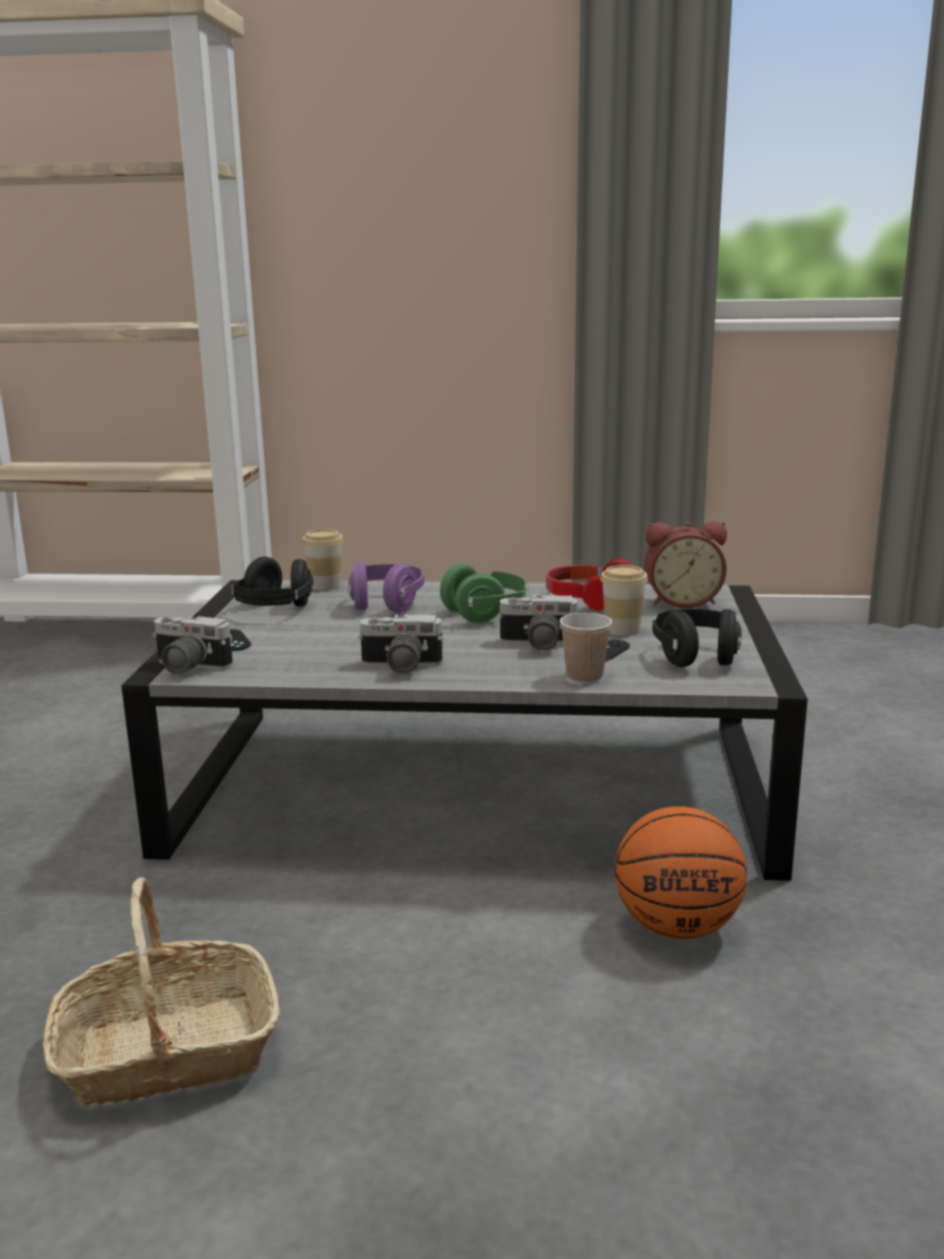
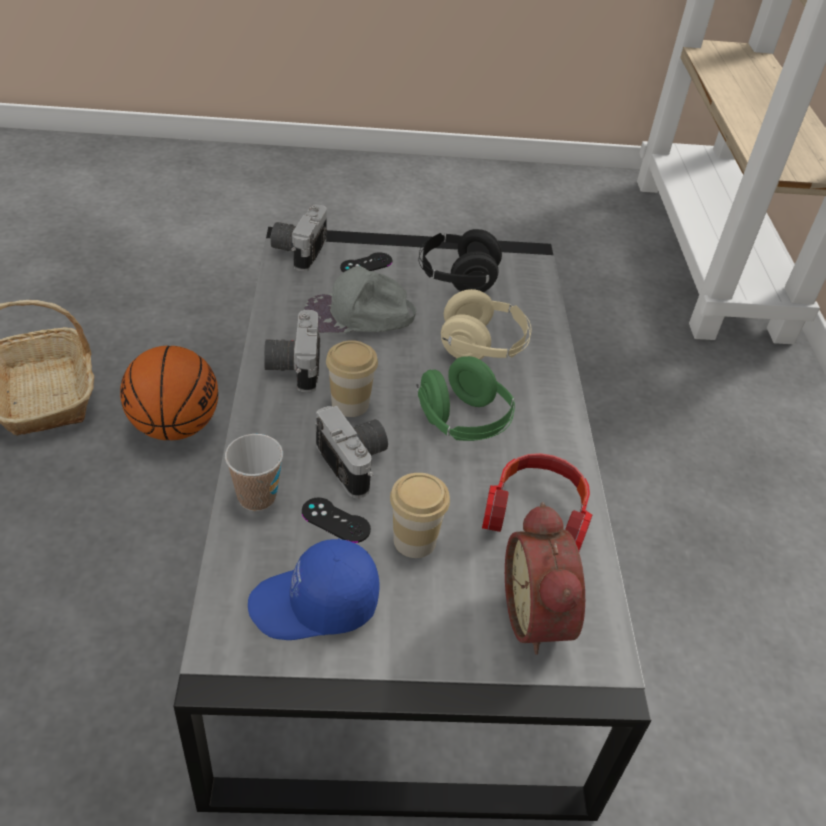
camera: 80 degrees right, 25 degrees up
(324, 643) = (359, 316): none -> grey cap
(325, 586) = (540, 302): cup -> cup (350, 404)
(386, 604) = (483, 347): purple headphones -> beige headphones
(537, 645) = (356, 462): camera -> camera turned 150 degrees clockwise
(677, 927) = (127, 688): basketball -> basketball (175, 426)
(696, 657) = (314, 605): black headphones -> blue cap

